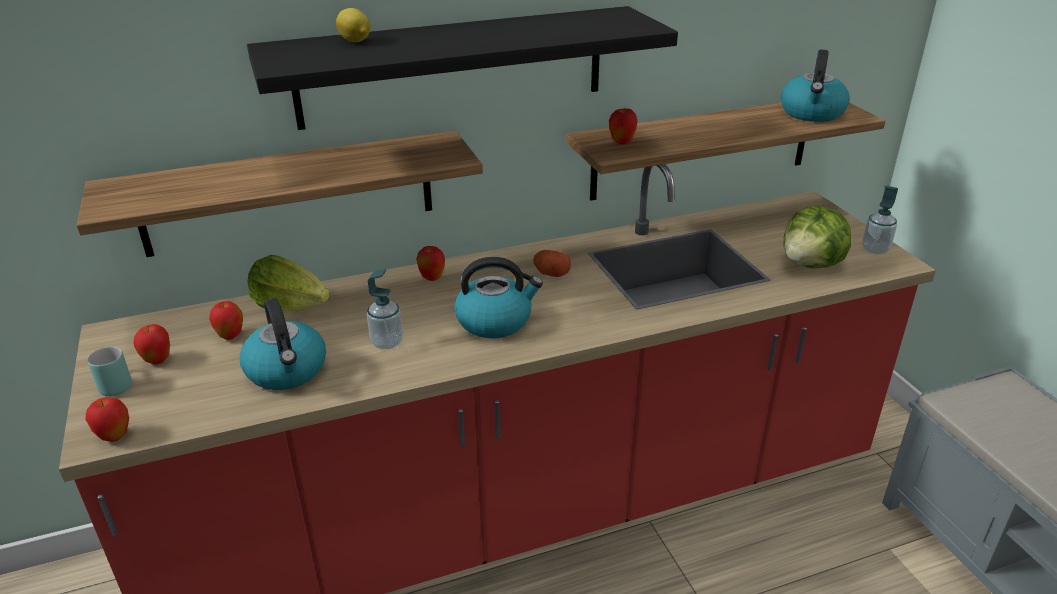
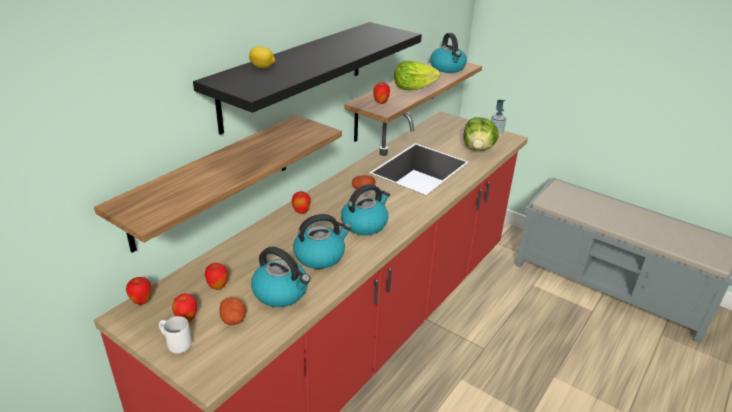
camera: 35 degrees left, 0 degrees up
(113, 384) = (174, 345): turquoise mug -> white mug
(114, 437) = (220, 372): apple -> apple (141, 301)
(201, 381) = (234, 319): none -> potato
(290, 306) = (233, 256): lettuce -> lettuce (413, 88)
(387, 342) = (320, 256): soap dispenser -> kettle

